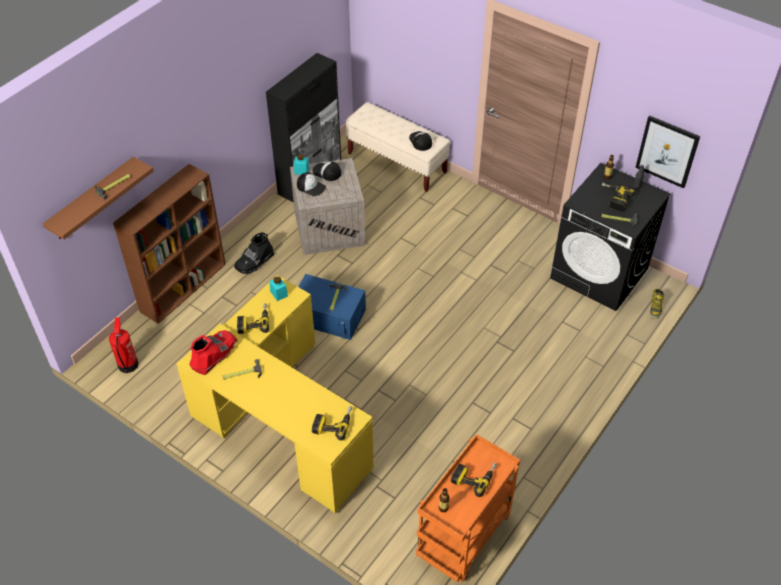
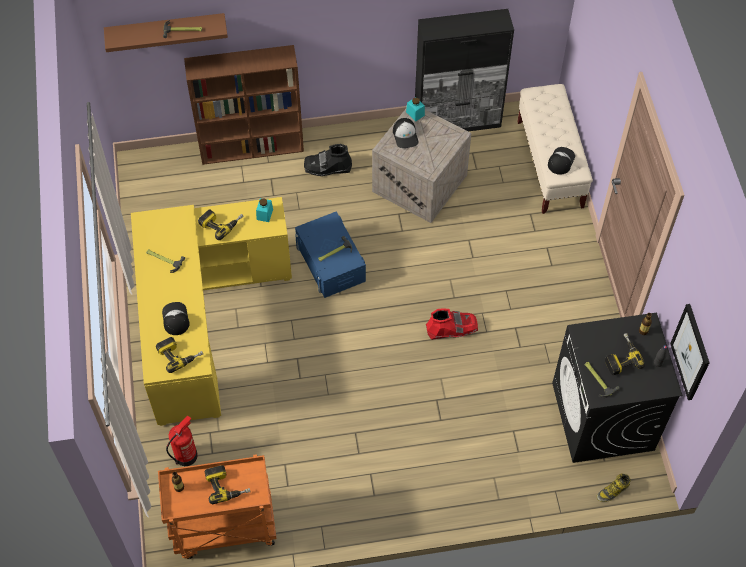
camera: 45 degrees right, 10 degrees up
(128, 364) = (148, 182): fire extinguisher -> fire extinguisher (186, 455)
(214, 355) = (161, 227): red boot -> red boot (452, 328)
(327, 172) = (434, 131): cap -> cap (175, 319)

